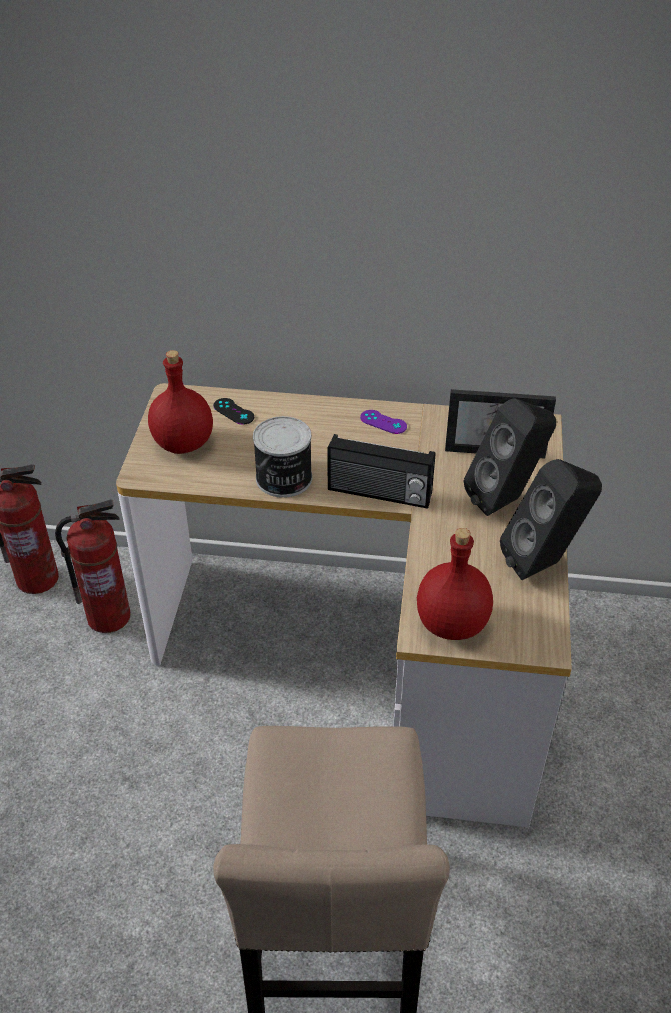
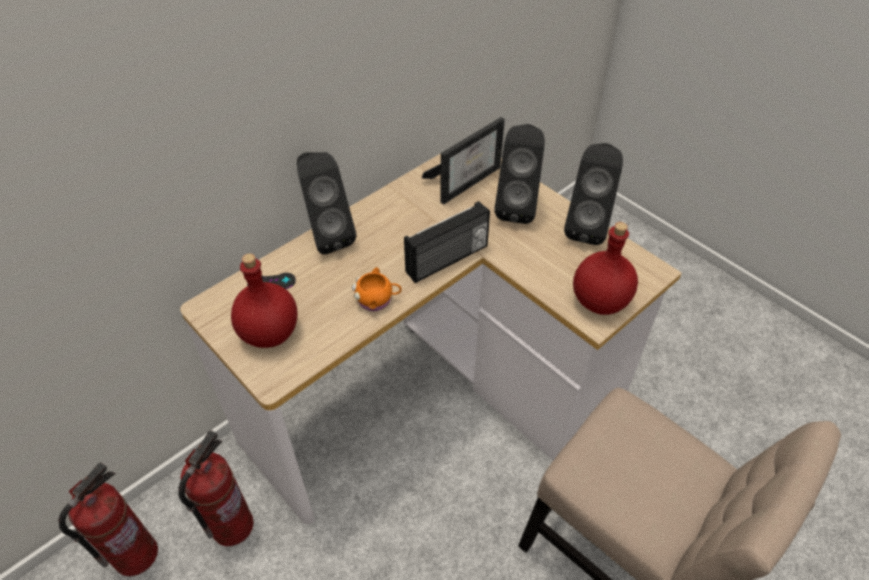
camera: 50 degrees left, 5 degrees up
(283, 479) = (377, 299): can -> orange mug
(319, 408) = (327, 235): none -> black speaker
(383, 422) = (381, 214): purple game controller -> none

